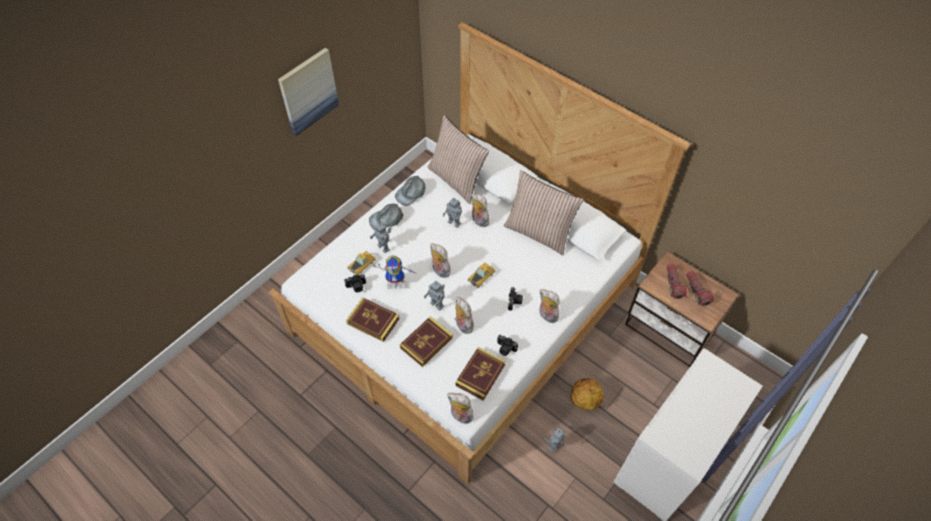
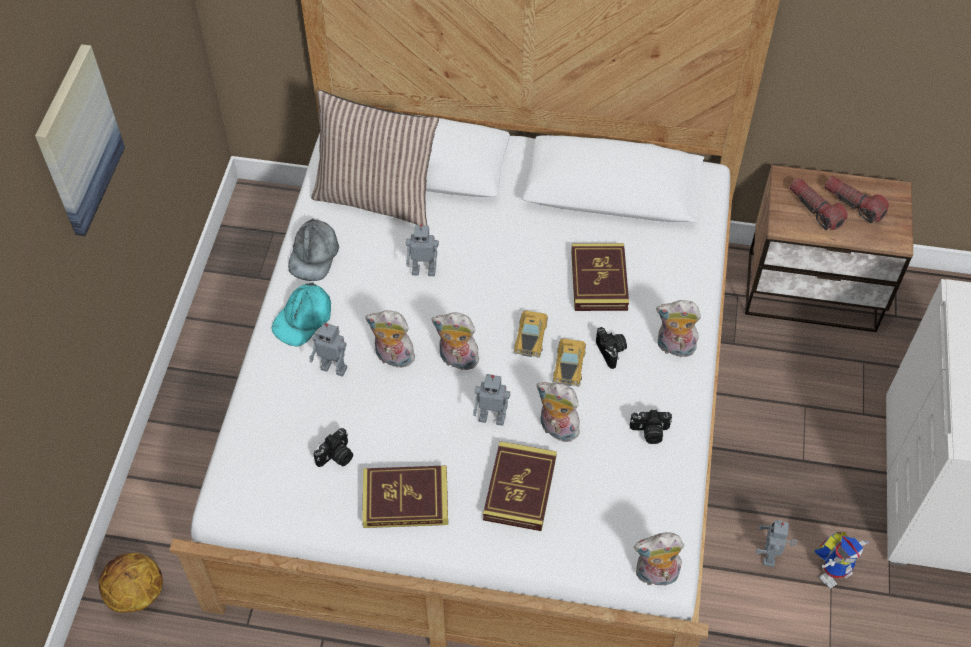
camera: 30 degrees left, 0 degrees up
(362, 264) = (318, 413): toy car -> toy car (569, 364)
(386, 219) = (303, 318): grey cap -> turquoise cap
(397, 282) = (401, 413): toy robot -> toy robot (834, 570)
(478, 221) = (461, 249): plush toy -> plush toy (393, 358)
(480, 375) = (641, 494): book -> book (599, 280)
(539, 232) = (570, 223): pillow -> none
(584, 400) = (764, 461): basketball -> basketball (136, 595)

